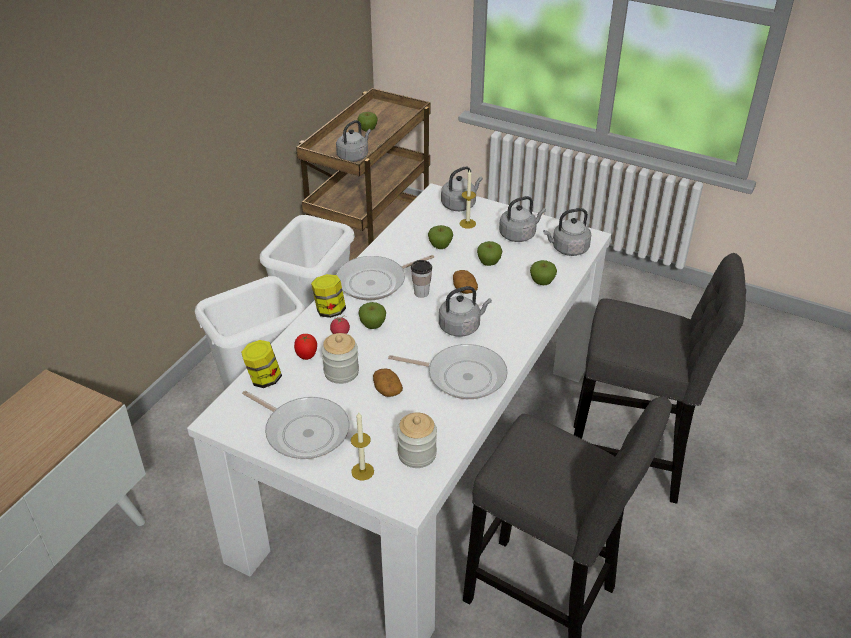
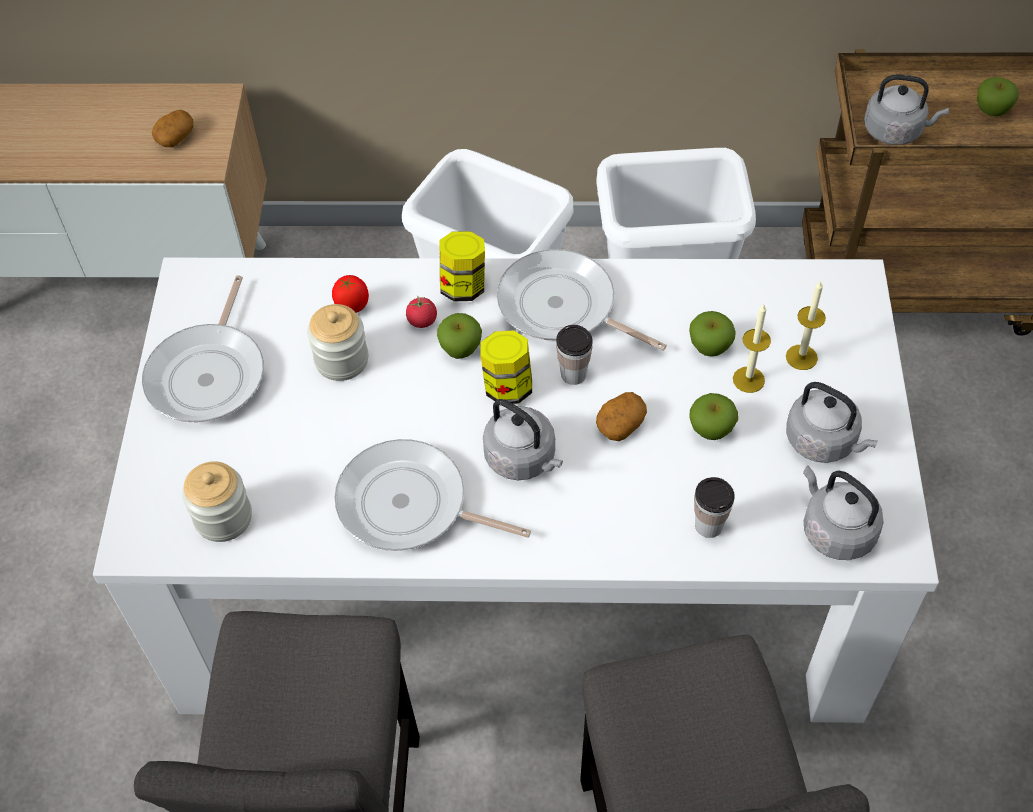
camera: 65 degrees right, 15 degrees up
(264, 379) = (284, 286): jar -> jar (507, 387)
(362, 471) = (165, 470): candle -> candle (748, 379)
(387, 389) = (333, 427): potato -> potato (175, 137)
(460, 204) = (849, 324): grey kettle -> none
(462, 376) = (409, 505): frying pan -> frying pan turned 120 degrees clockwise
(542, 282) = (709, 526): apple -> cup

